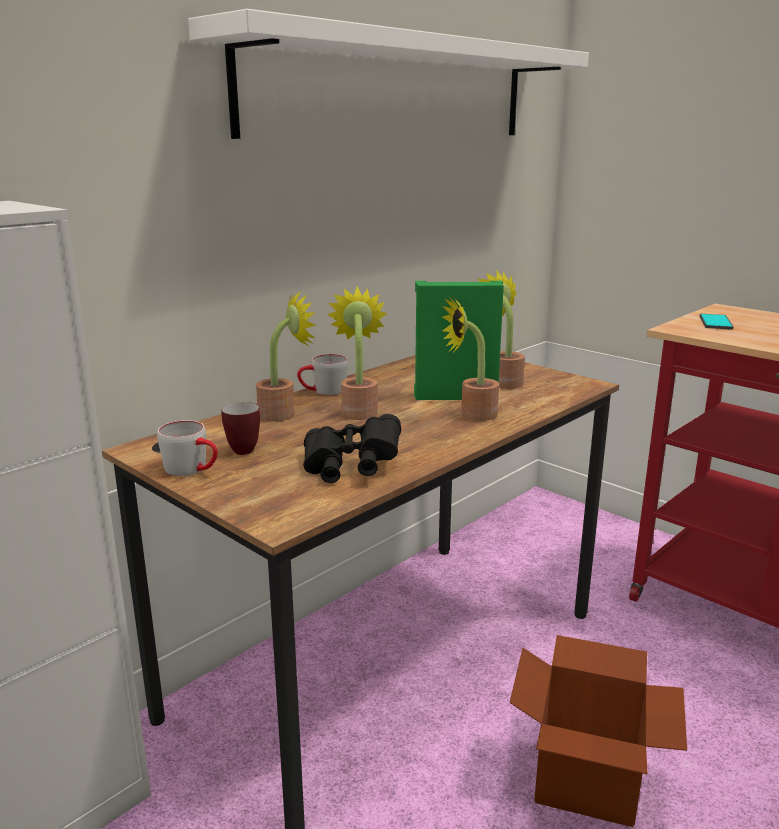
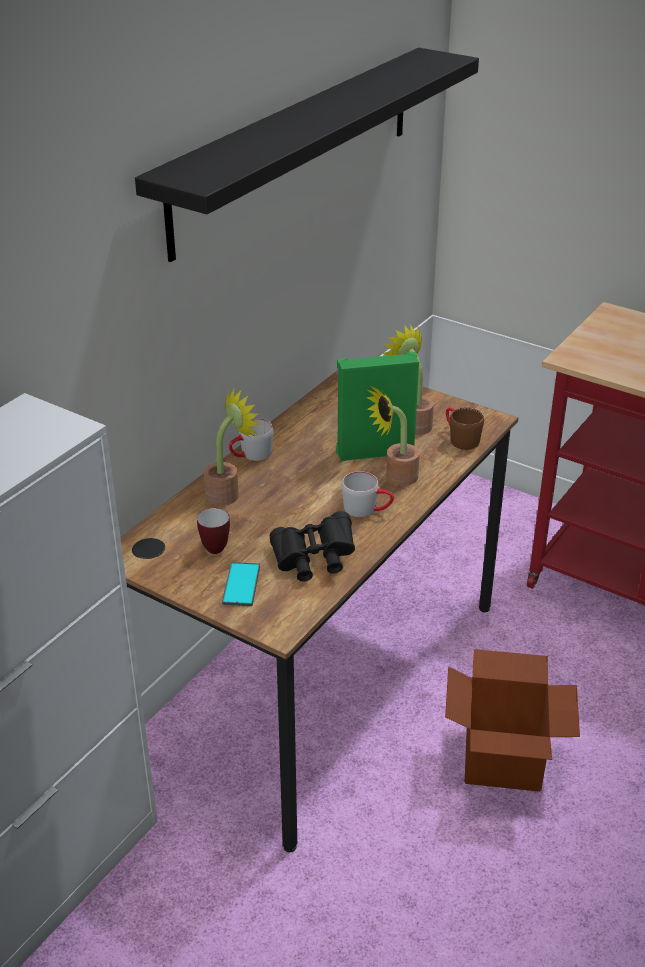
camera: 10 degrees left, 15 degrees up
(193, 470) = (184, 577): grey mug -> grey mug (367, 509)
(359, 410) = (294, 481): potted plant -> none
(396, 89) = (297, 147): white shelf -> black shelf
(551, 393) = (459, 438): none -> brown mug
(715, 322) = (603, 342): phone -> phone (241, 585)

